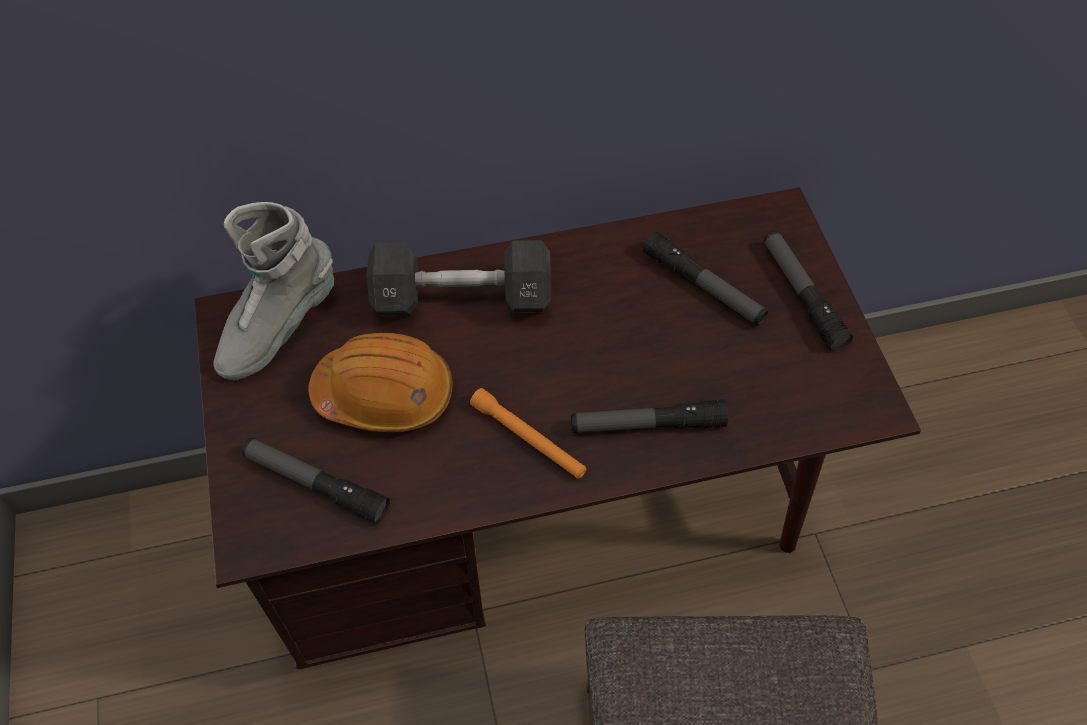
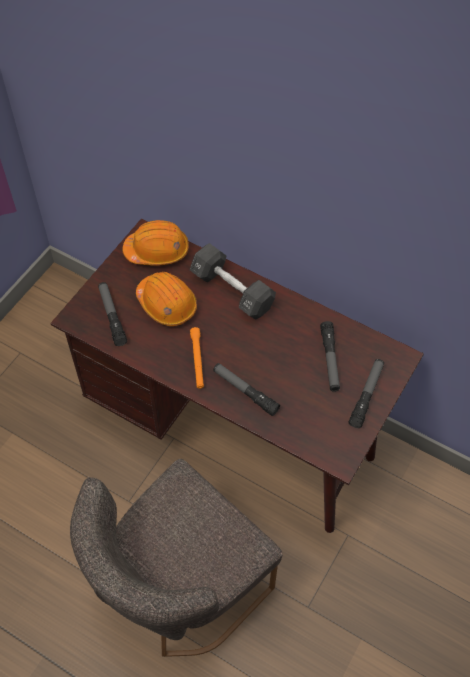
camera: 45 degrees right, 0 degrees up
(278, 327) = (157, 251): grey boot -> orange hard hat

